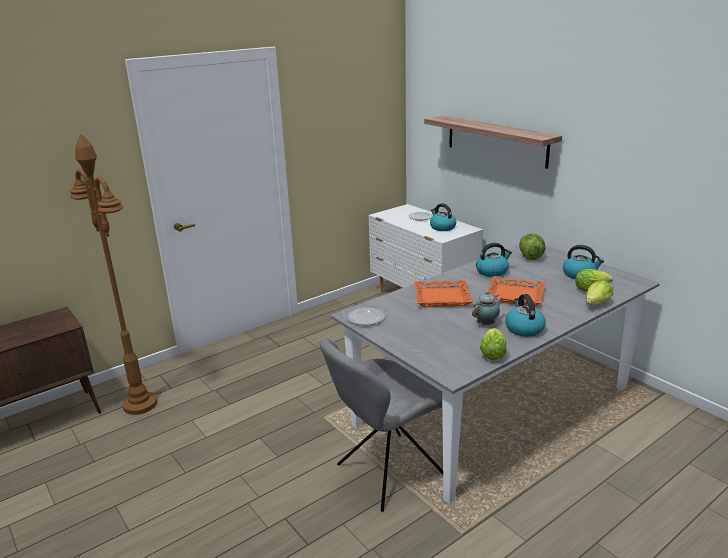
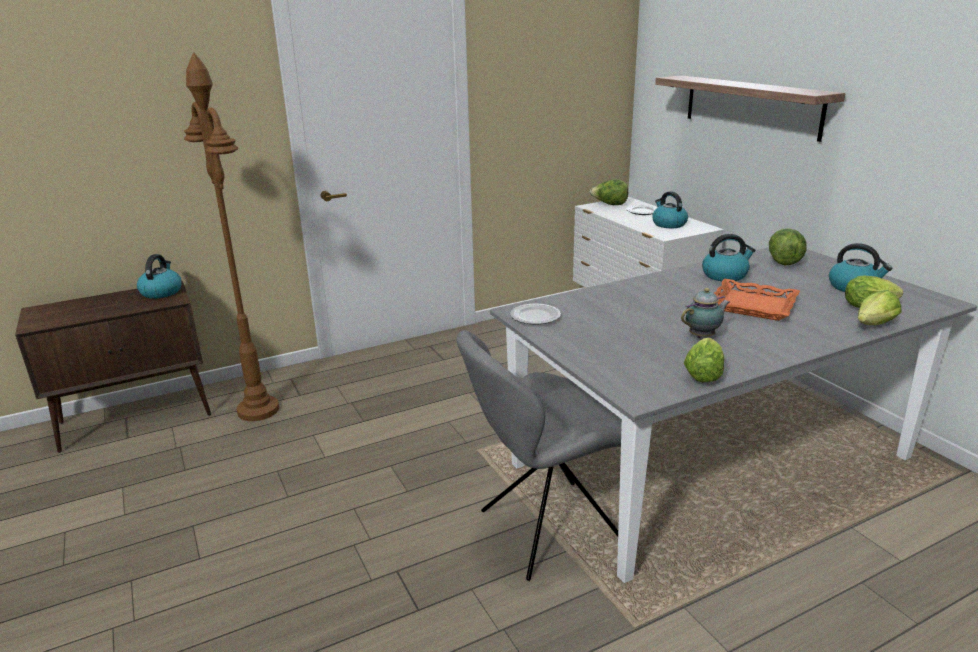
camera: 10 degrees right, 0 degrees up
(394, 212) = (609, 205): none -> lettuce
(442, 297) = (647, 300): orange tray -> none
(524, 328) = (757, 347): kettle -> kettle (161, 292)

